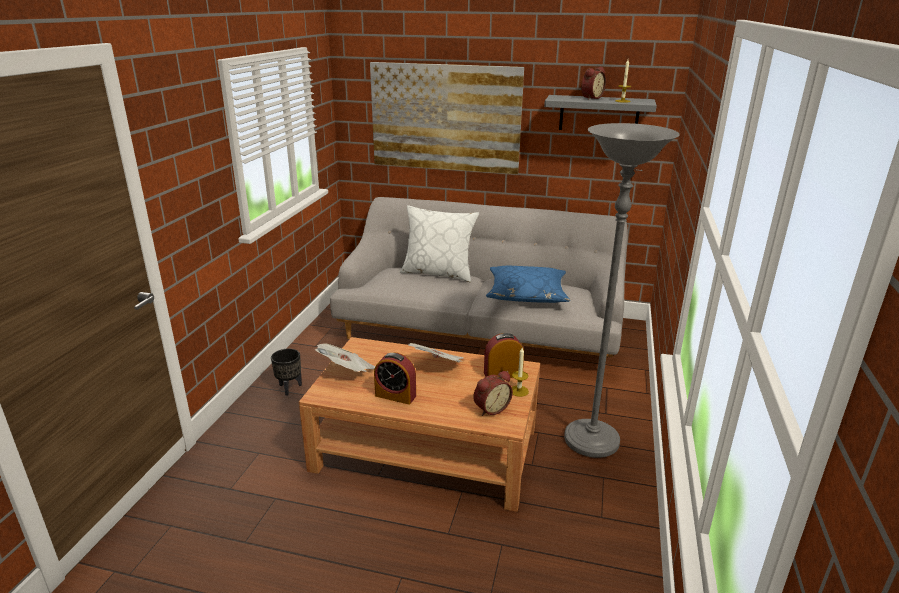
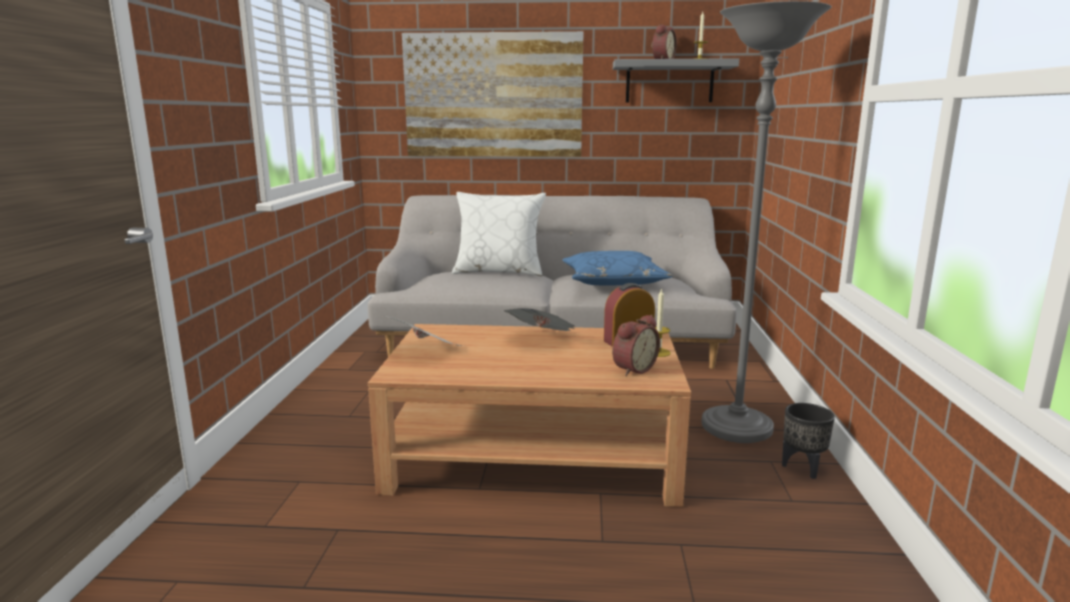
camera: 10 degrees left, 10 degrees down
(290, 388) = (326, 411): black planter -> black planter (803, 468)
(395, 396) = (501, 367): alarm clock -> none

